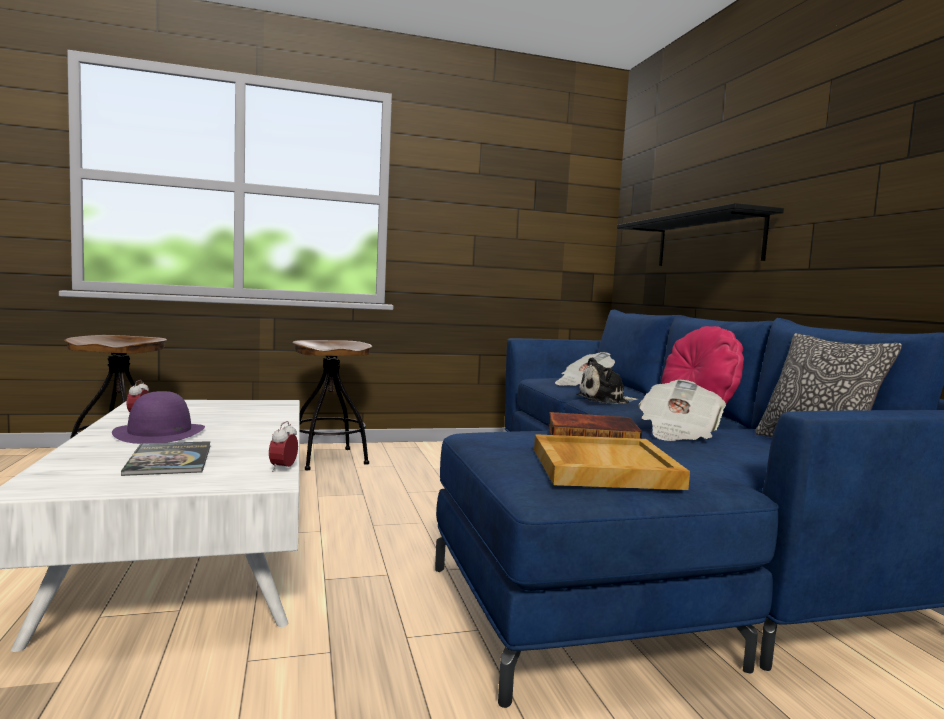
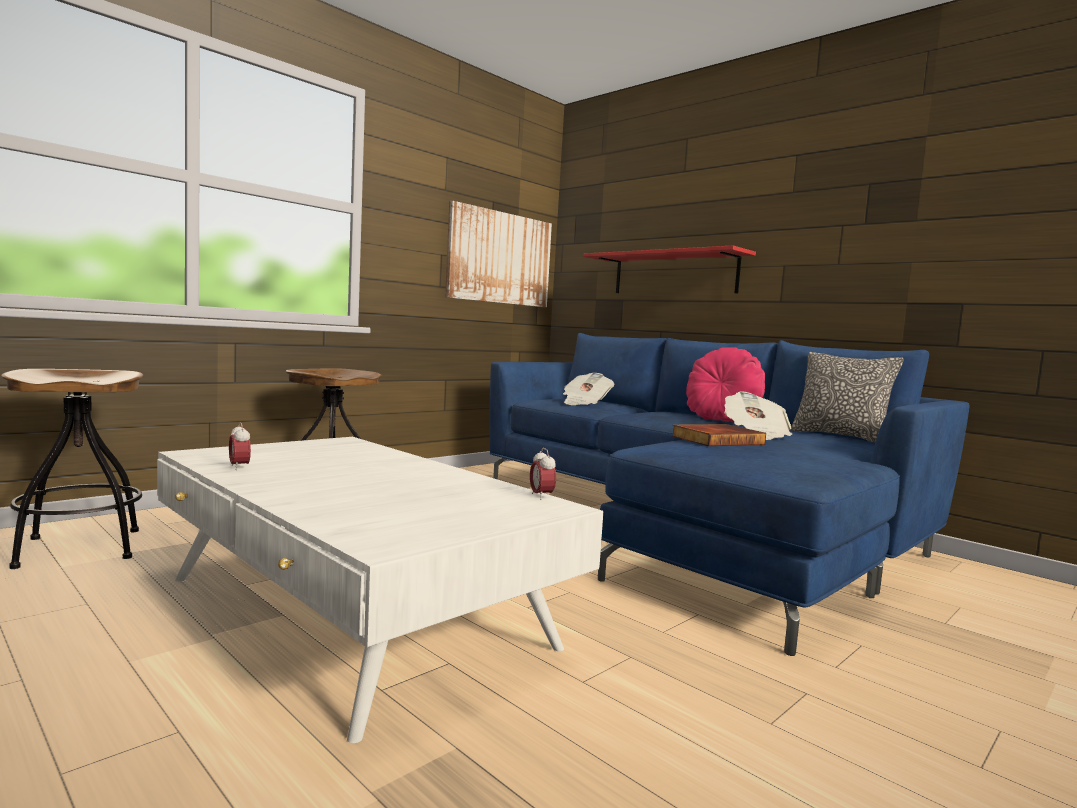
camera: 30 degrees left, 0 degrees up
(160, 433) = (324, 481): purple hat -> none
(169, 460) = (422, 503): book -> none
(543, 235) = (500, 258): none -> picture
(602, 467) = (792, 461): beige tray -> none
(606, 400) = (636, 415): plush toy -> none
(707, 241) = (674, 274): black shelf -> red shelf

